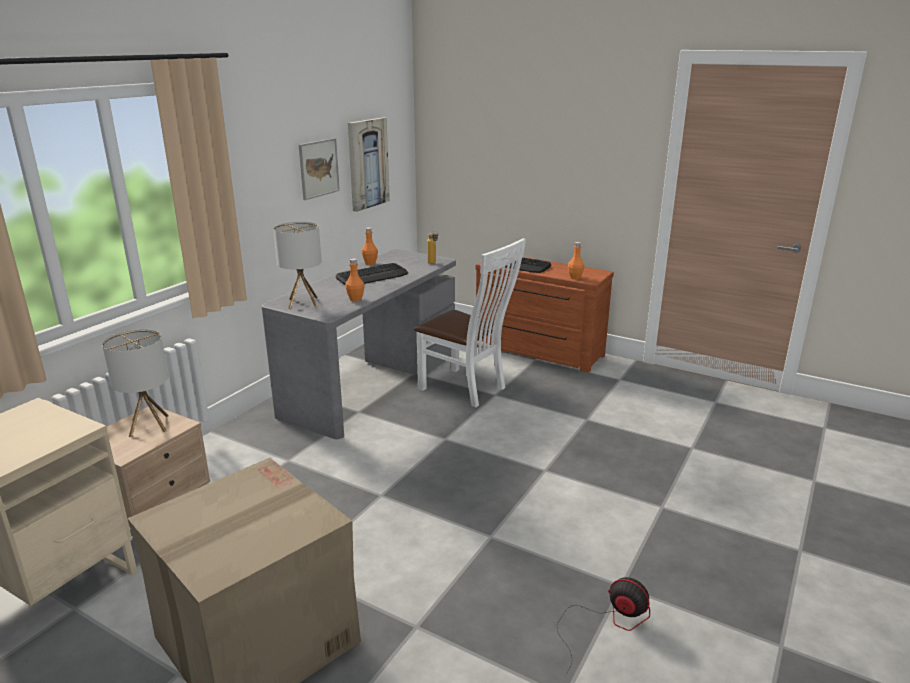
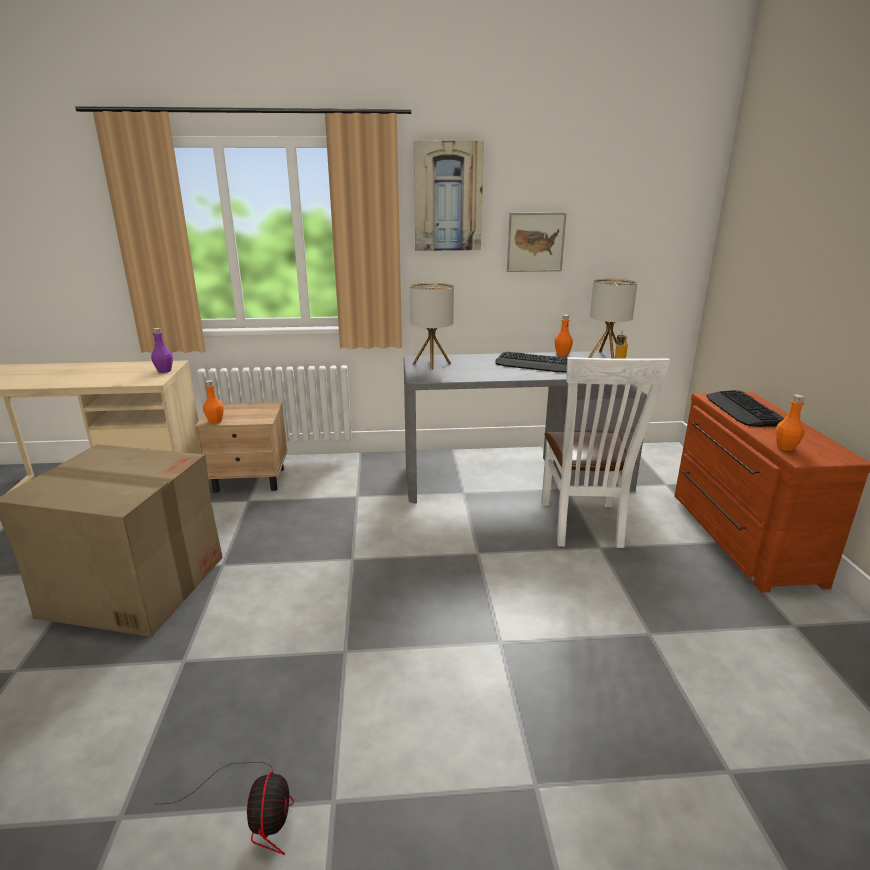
camera: 55 degrees right, 0 degrees up
(52, 416) = (164, 371): none -> purple bottle
(148, 425) = (252, 412): table lamp -> table lamp (606, 357)
(355, 299) = (470, 375): orange bottle -> orange bottle (215, 421)
(367, 163) = (617, 249): picture -> picture (448, 197)

